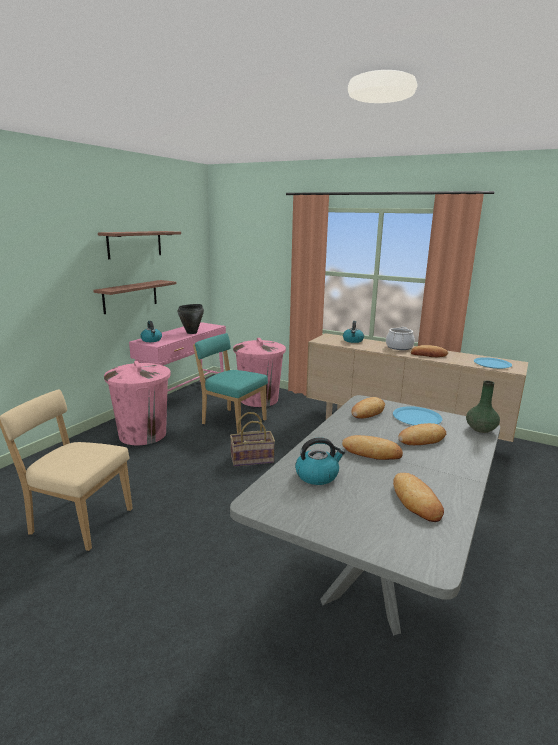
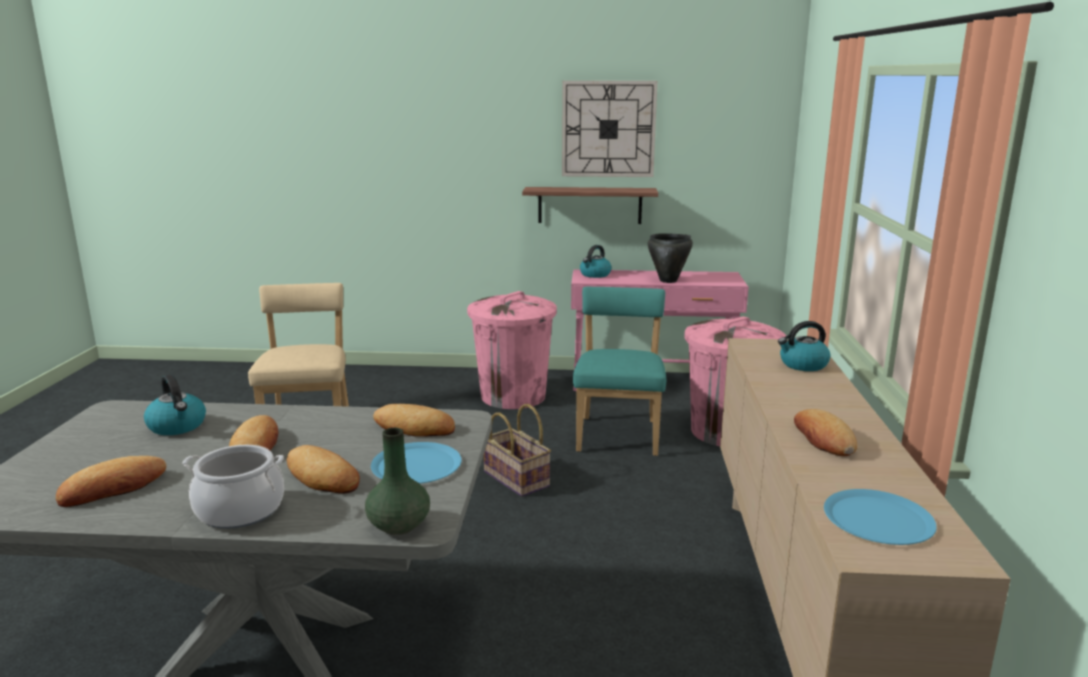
camera: 65 degrees right, 0 degrees up
(135, 244) = (608, 129): shelf -> wall clock
(399, 347) = (834, 406): cooking pot -> cooking pot (240, 510)

